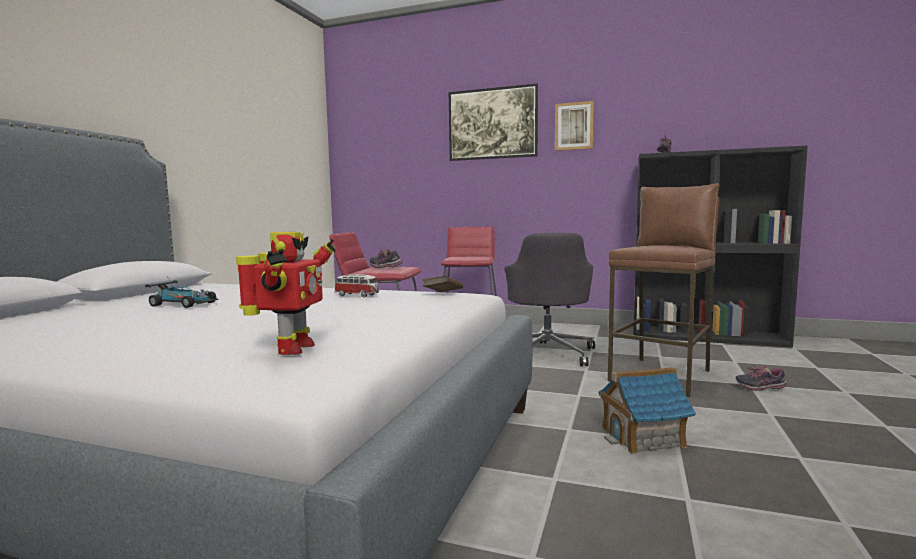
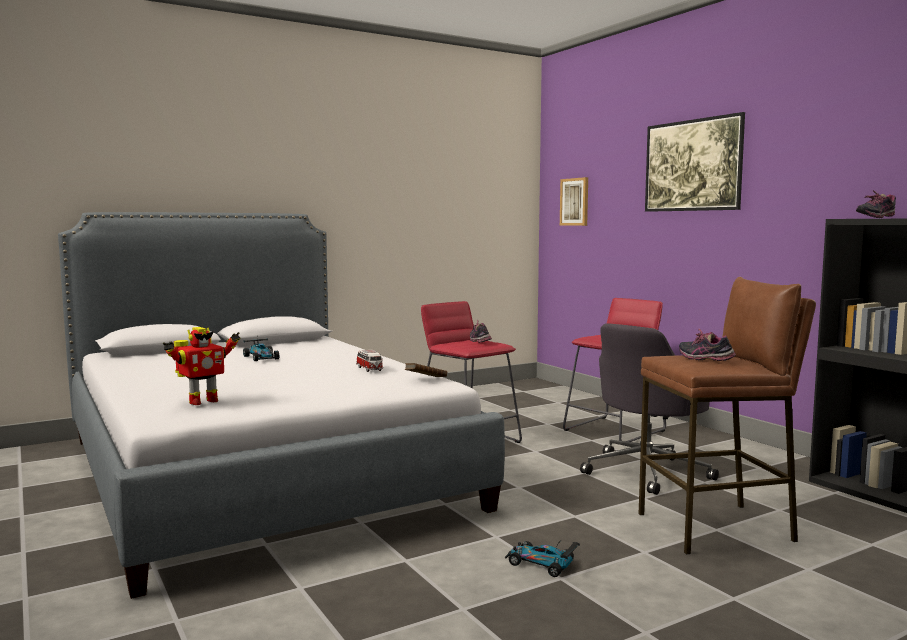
camera: 40 degrees right, 0 degrees up
(574, 126) = (786, 169): picture -> picture (575, 202)
(643, 437) = (541, 564): toy house -> toy car
(760, 388) = (807, 576): shoe -> shoe (706, 359)

